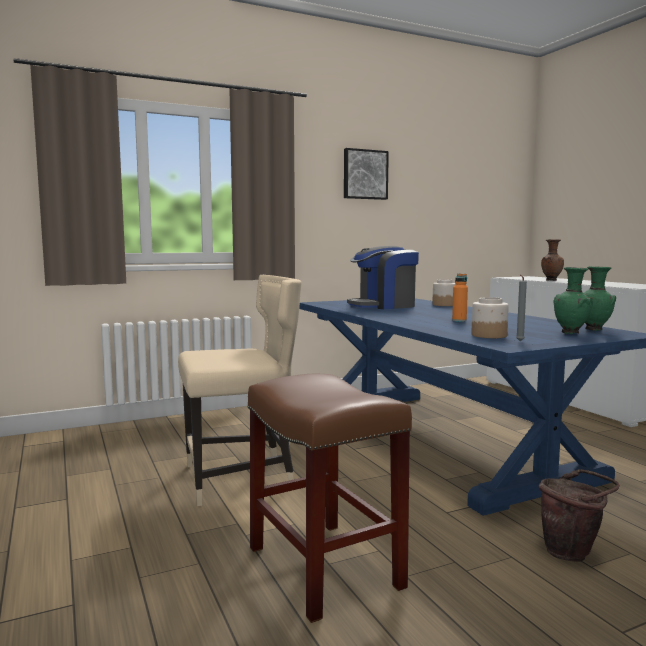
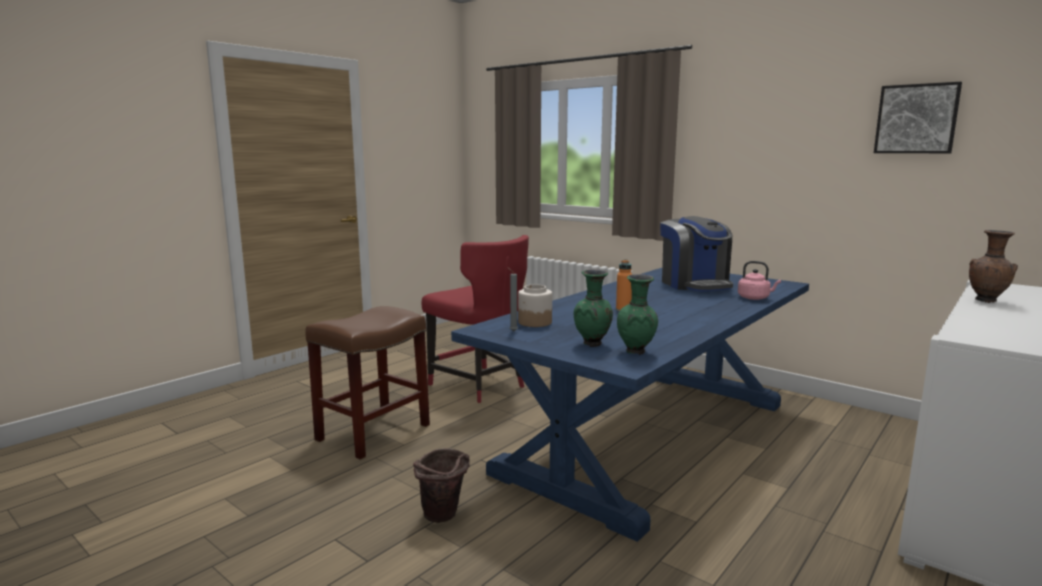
camera: 65 degrees right, 5 degrees up
(242, 478) = (479, 385): beige chair -> red chair
(364, 174) = (775, 125): picture -> picture (916, 119)
(383, 306) = (694, 284): coffee machine -> coffee machine turned 150 degrees counterclockwise
(444, 305) = (755, 298): jar -> pink kettle

